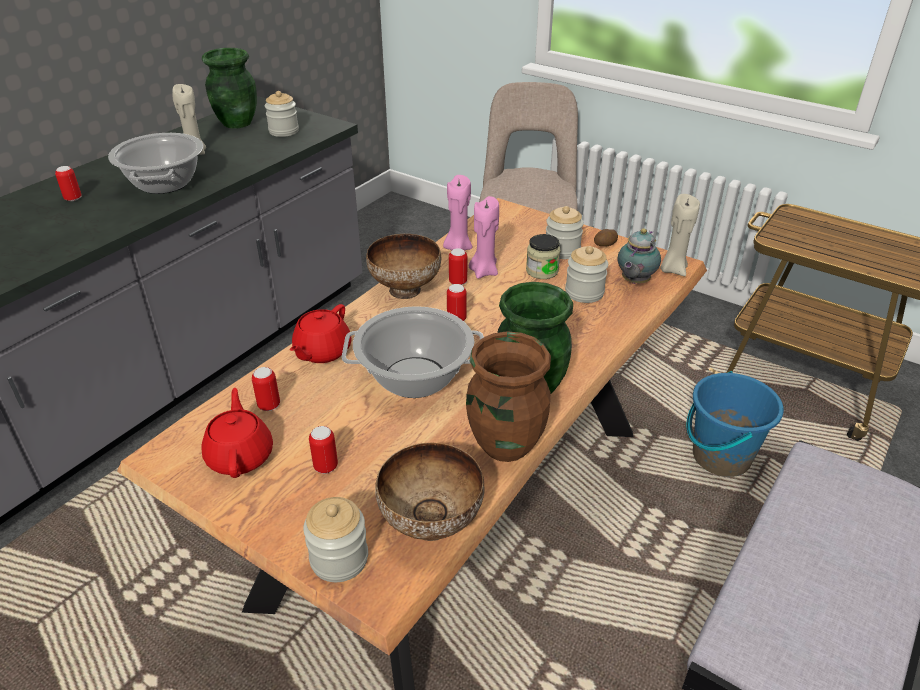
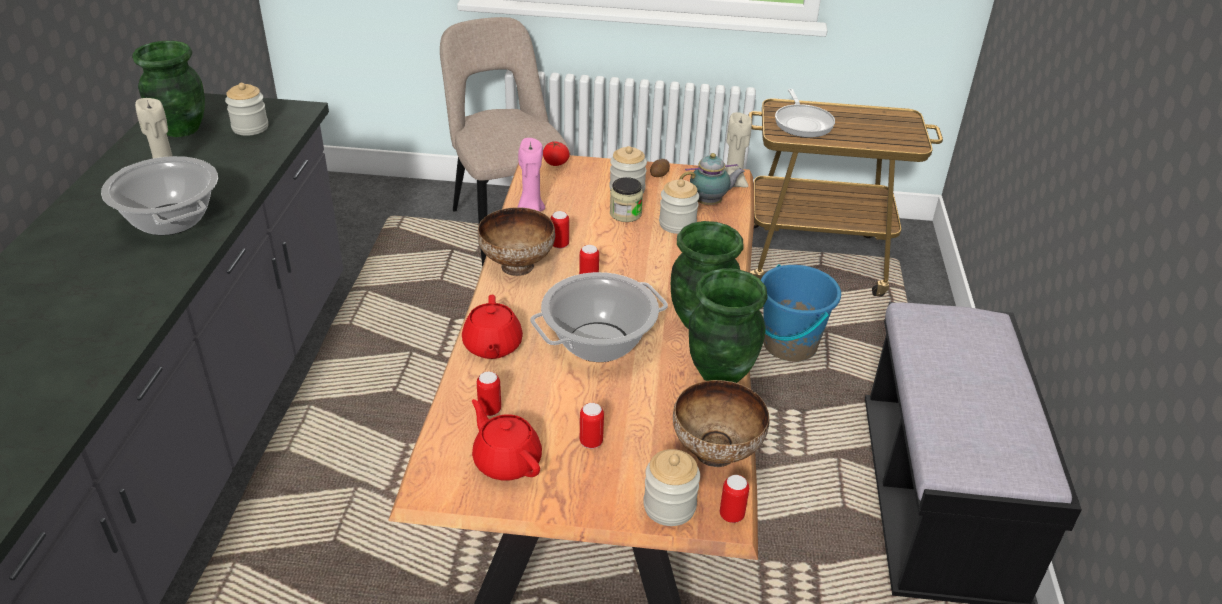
camera: 30 degrees left, 0 degrees up
(73, 198) = (71, 265): can -> can (731, 515)
(484, 272) = (574, 228): pink candle -> none
(505, 444) = (719, 372): brown vase -> green vase
(516, 213) = (555, 163): none -> tomato
(634, 282) = (710, 203): teapot -> teapot turned 105 degrees counterclockwise
(809, 233) = (803, 123): none -> frying pan

